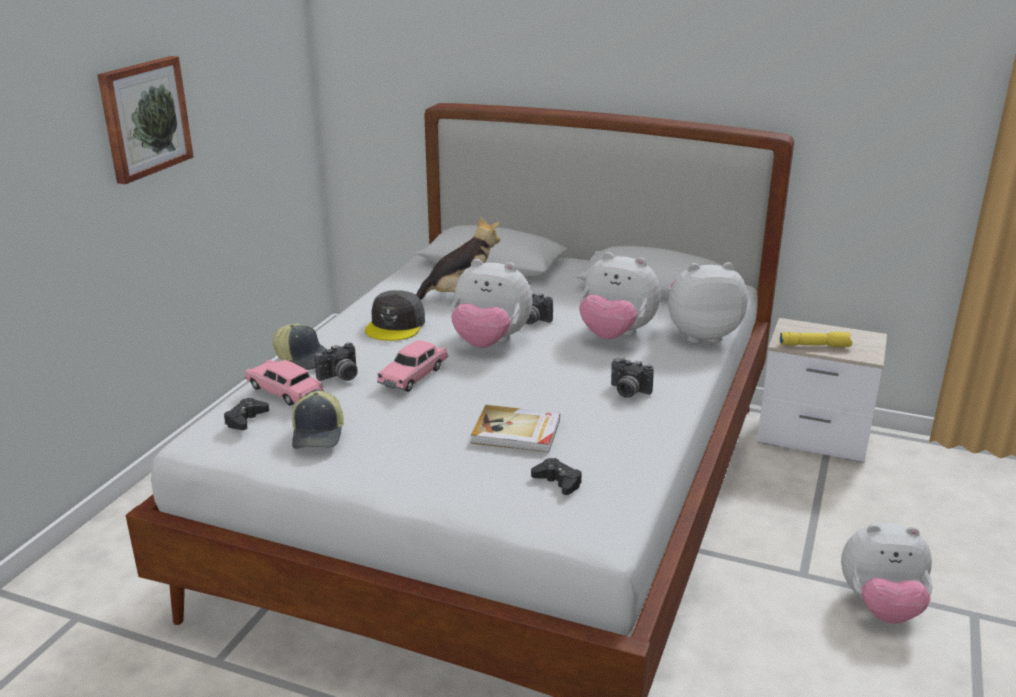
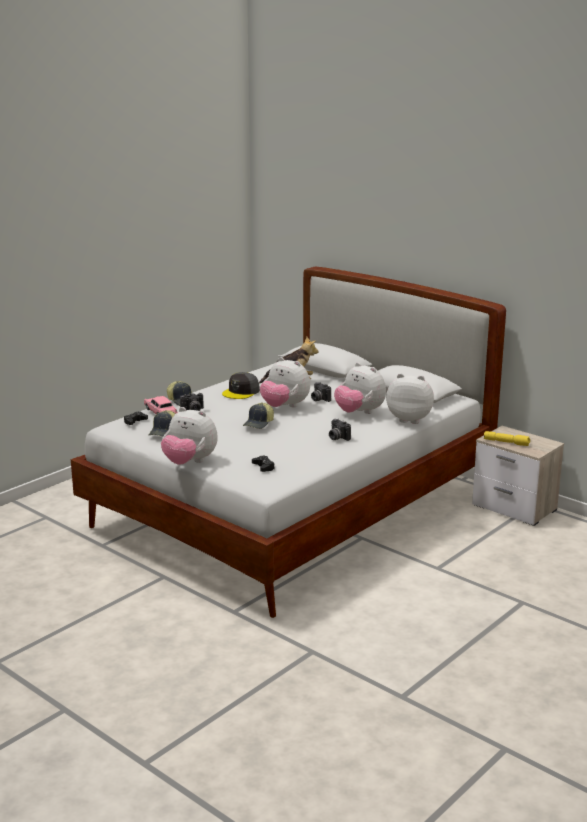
camera: 20 degrees right, 5 degrees down
(144, 118) = (130, 262): picture -> none
(413, 376) = (230, 415): pink toy car -> none
(476, 385) = (259, 423): none -> cap
(516, 432) = (262, 446): book -> none
(880, 607) = (469, 589): plush toy -> plush toy (189, 462)

